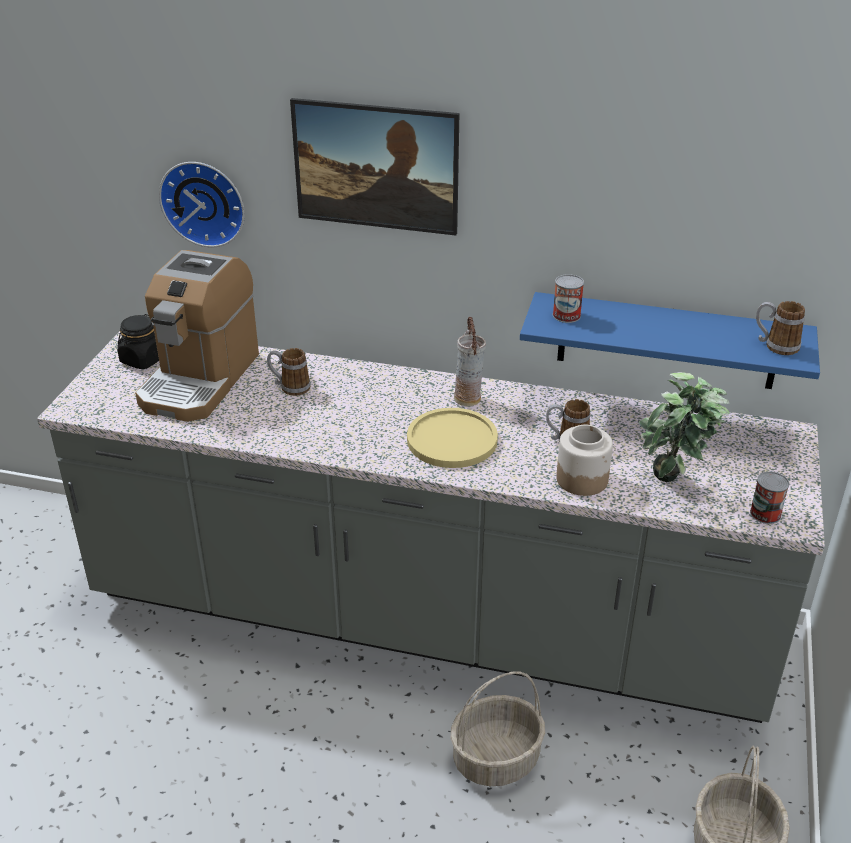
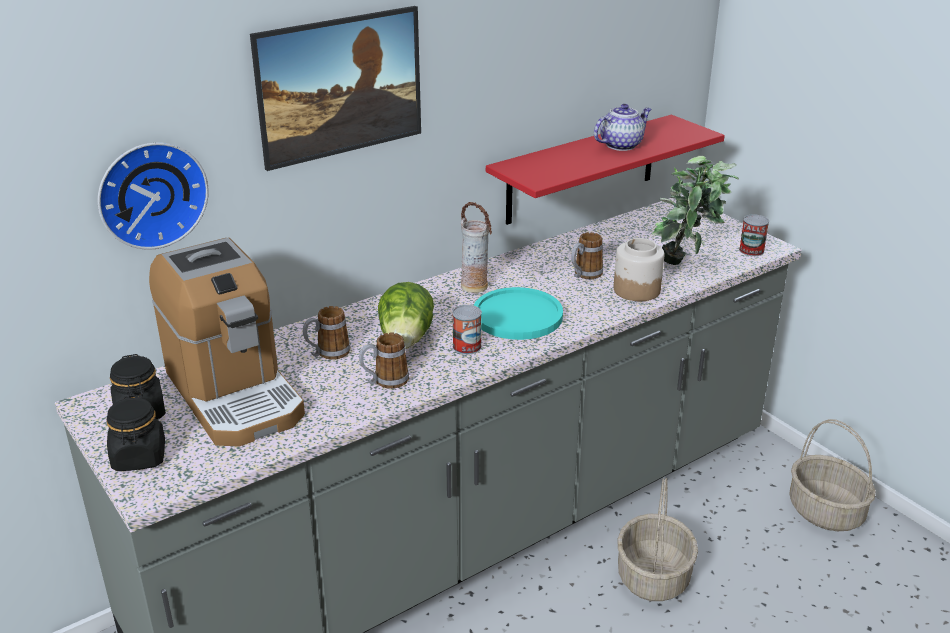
camera: 50 degrees left, 5 degrees down
(98, 386) = (139, 457): none -> black jar
(348, 409) = (406, 340): none -> lettuce
(452, 440) = (517, 316): yellow plate -> turquoise plate
(566, 315) = (538, 168): can -> can (467, 346)
(667, 341) = (582, 169): blue shelf -> red shelf
(688, 331) = (621, 145): none -> teapot
(775, 346) = (677, 132): mug -> mug (385, 381)

